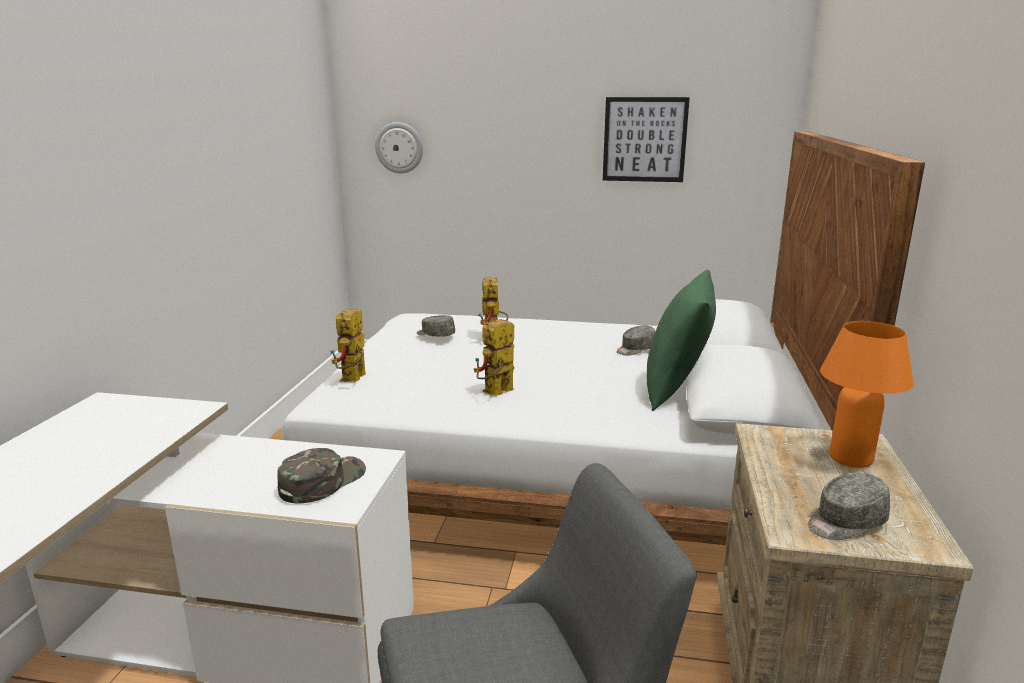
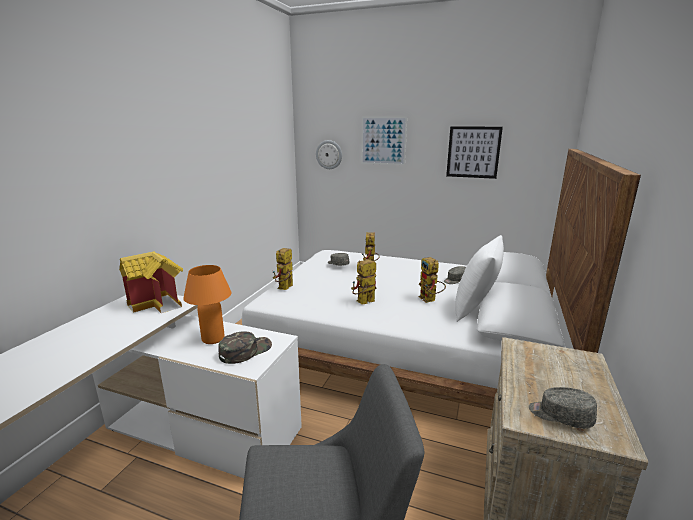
camera: 10 degrees right, 0 degrees up
(145, 414) = (159, 303): none -> toy house
(494, 122) = (383, 141): none -> picture
(603, 382) = (430, 300): none -> toy robot
(676, 389) = (475, 308): green pillow -> white pillow
(845, 522) = (560, 416): grey cap -> grey cap turned 45 degrees clockwise
(851, 459) = (575, 369): orange table lamp -> orange table lamp (213, 339)

